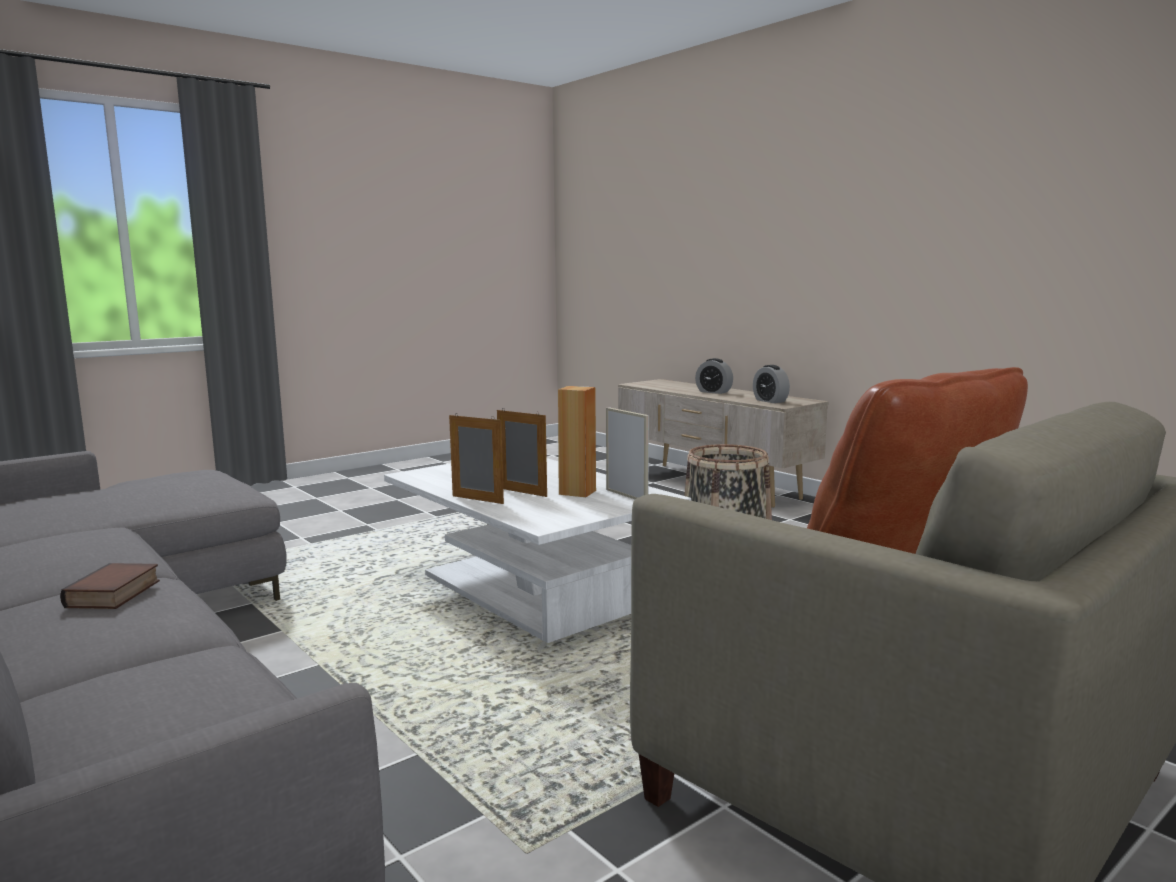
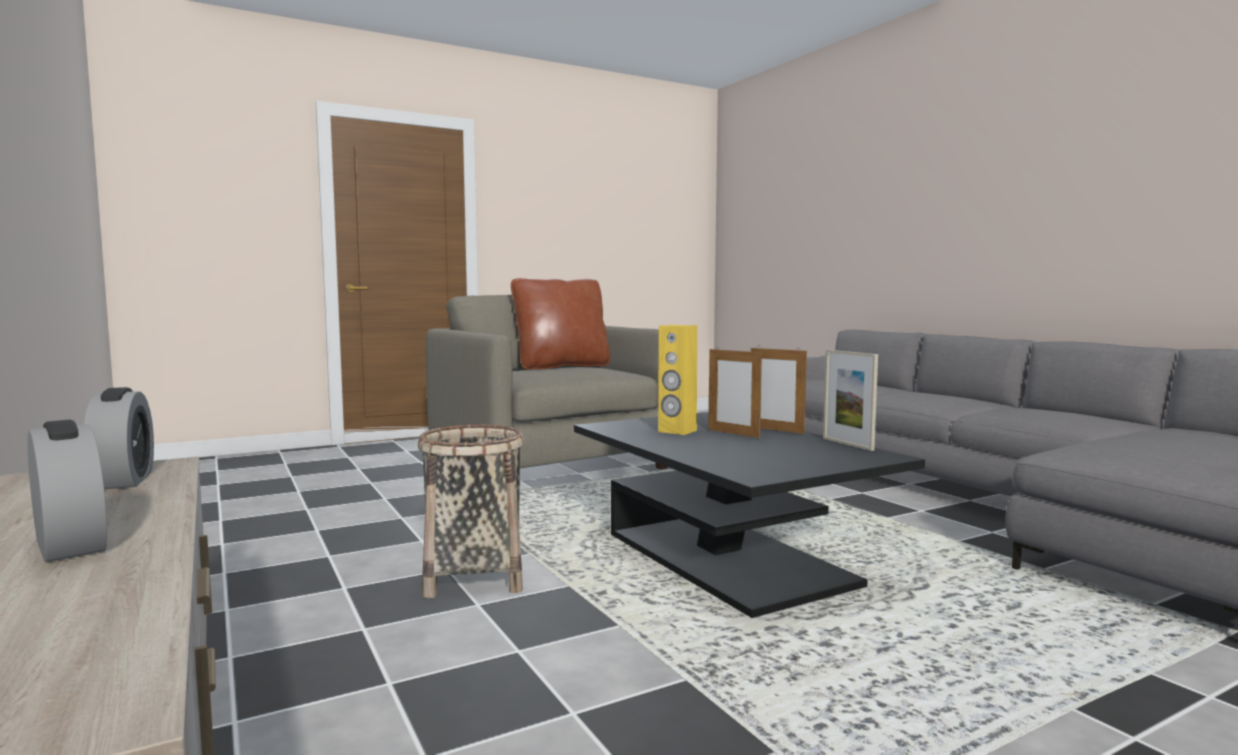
camera: 170 degrees left, 5 degrees down
(115, 594) = (940, 397): book -> none
(530, 591) = (727, 559): white coffee table -> black coffee table
(577, 492) = (677, 431): brown speaker -> yellow speaker
(626, 495) = (631, 427): picture frame -> picture frame (847, 444)

